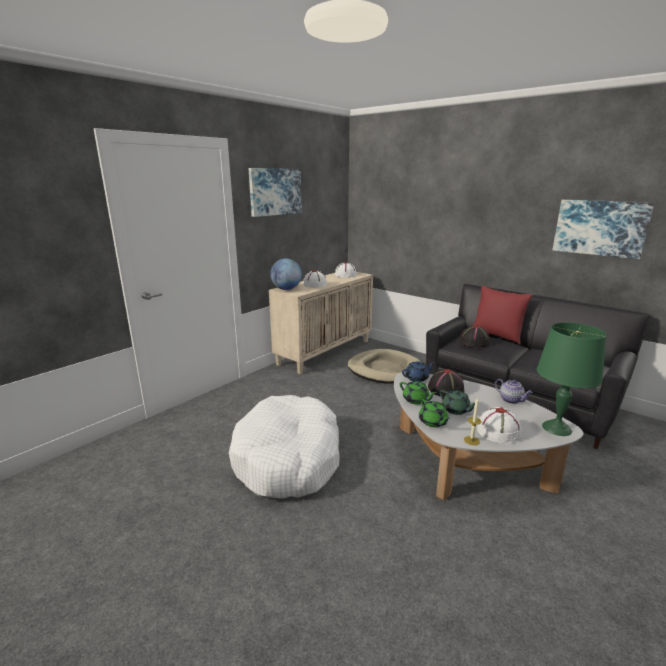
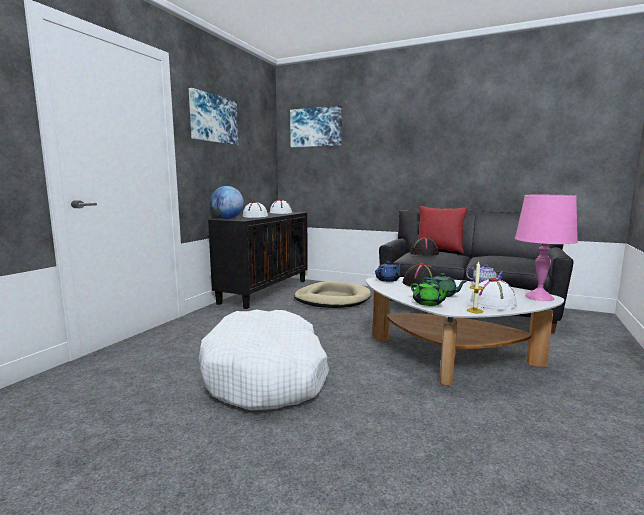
camera: 15 degrees left, 10 degrees down
(325, 352) = (265, 291): beige cabinet -> black cabinet
(416, 400) = (399, 292): green teapot -> none
(557, 428) = (539, 297): green table lamp -> pink table lamp
(600, 228) = (514, 146): picture -> picture (316, 127)

